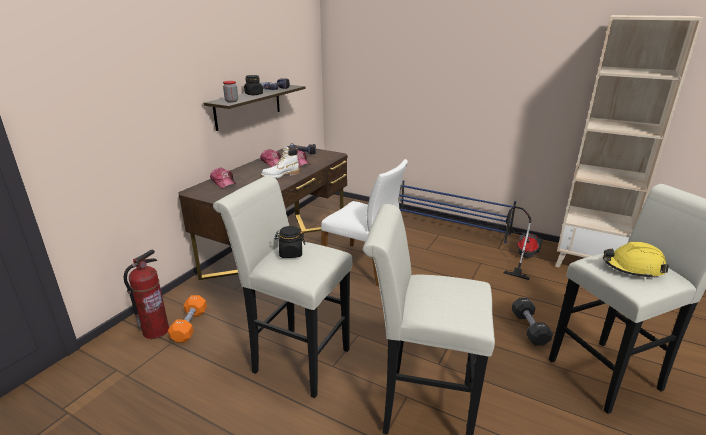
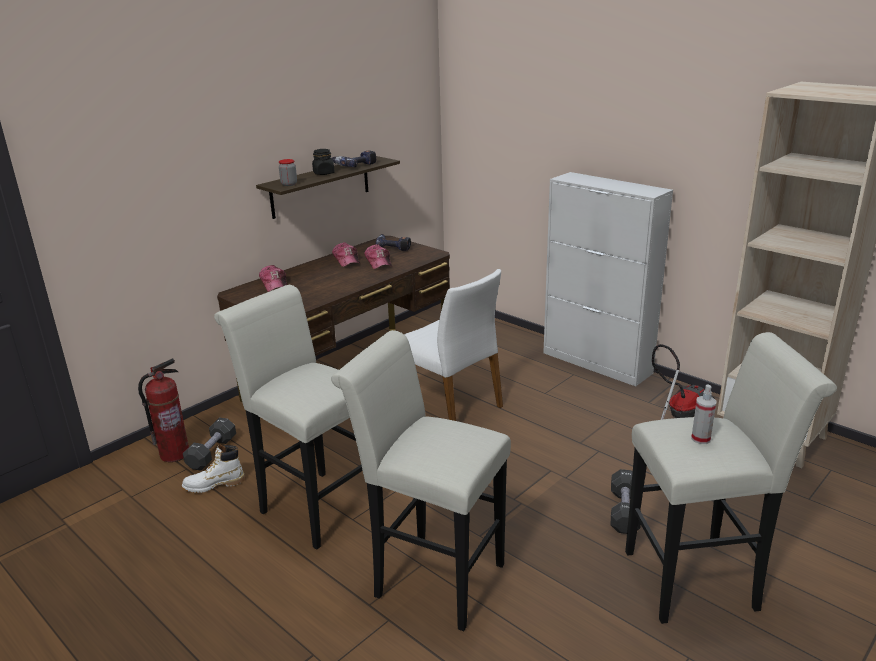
camera: 15 degrees right, 0 degrees up
(189, 326) = (212, 453): orange dumbbell -> black dumbbell
(280, 175) = (346, 279): white boot -> white boot (214, 485)
(290, 253) = (301, 377): black jar -> none
(450, 225) = (597, 363): blue shoe rack -> white cabinet
(632, 268) = (700, 438): yellow hard hat -> spray bottle

